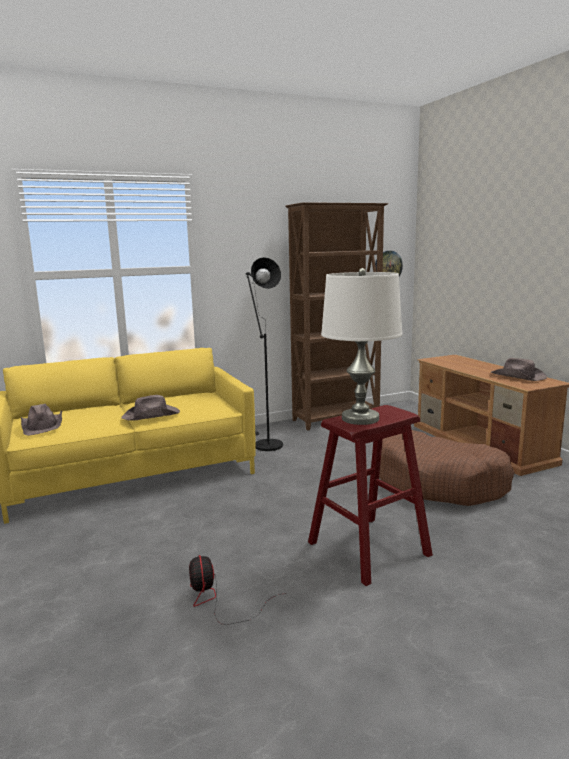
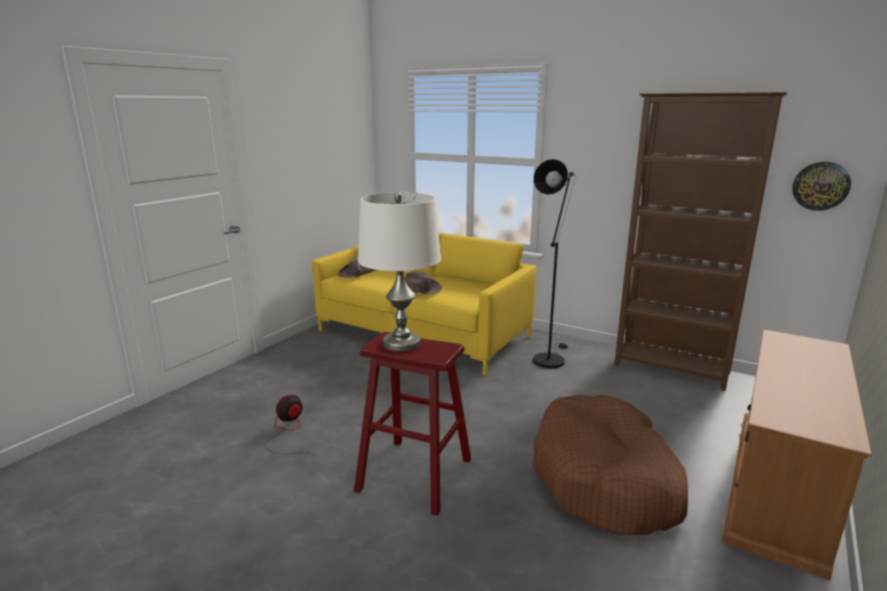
camera: 55 degrees right, 5 degrees up
(518, 377) = (814, 405): brown hat -> none

